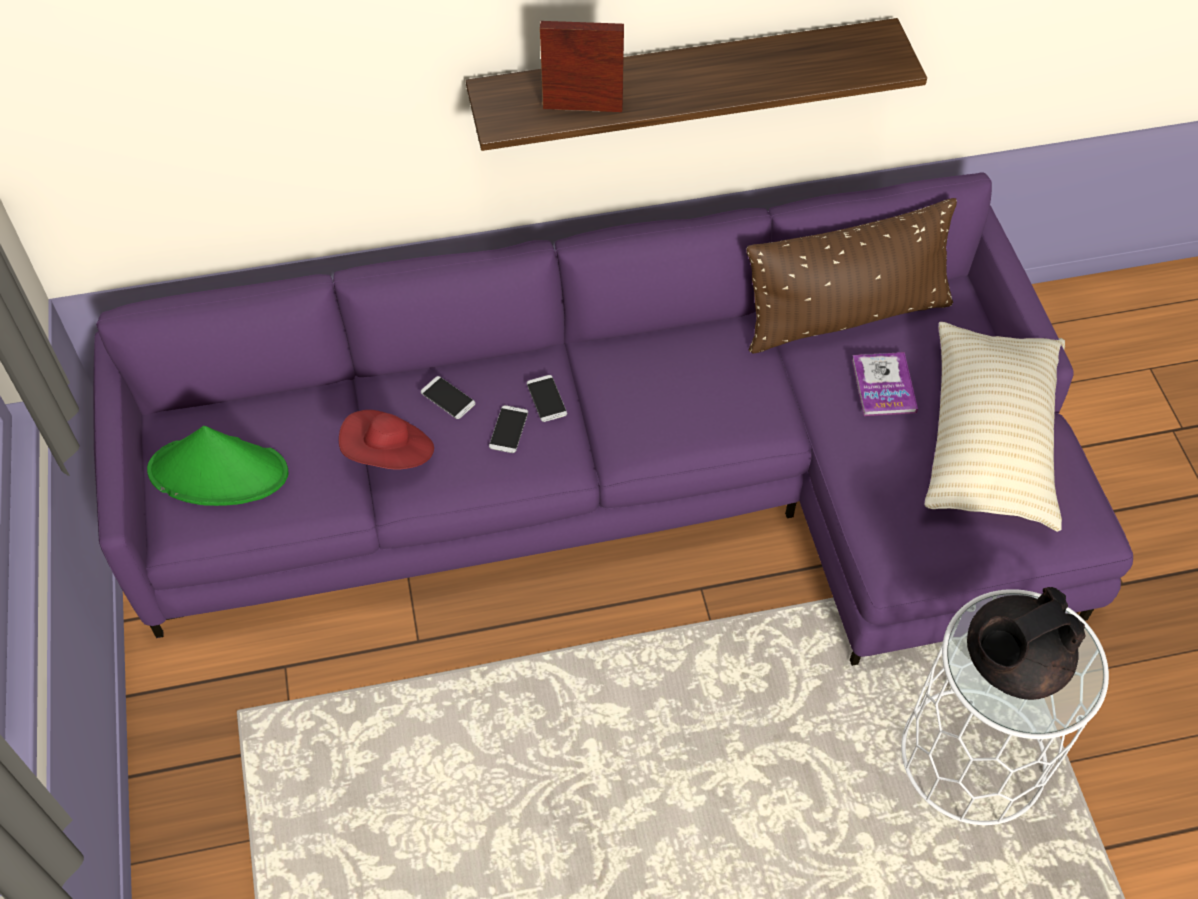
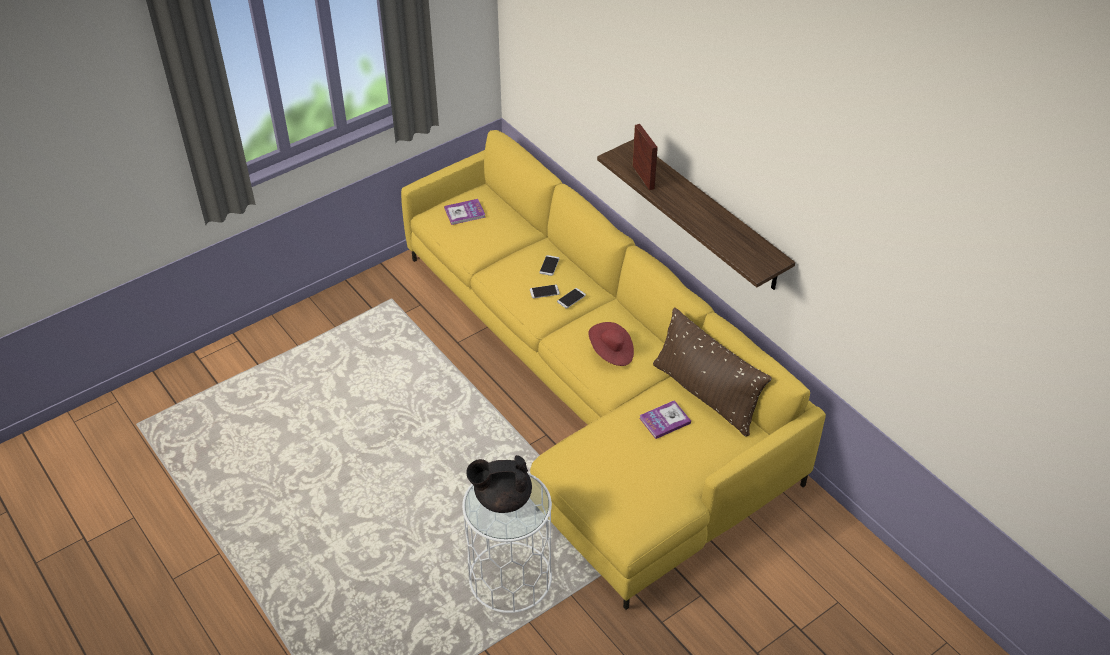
camera: 65 degrees right, 10 degrees down
(219, 472) = (464, 213): green hat -> book
(389, 455) = (506, 259): red hat -> red hat (611, 352)
(637, 484) = (593, 389): purple sofa -> yellow sofa
(989, 440) = (658, 475): beige pillow -> none
(1011, 664) = (501, 498): black teapot -> black teapot turned 45 degrees counterclockwise

